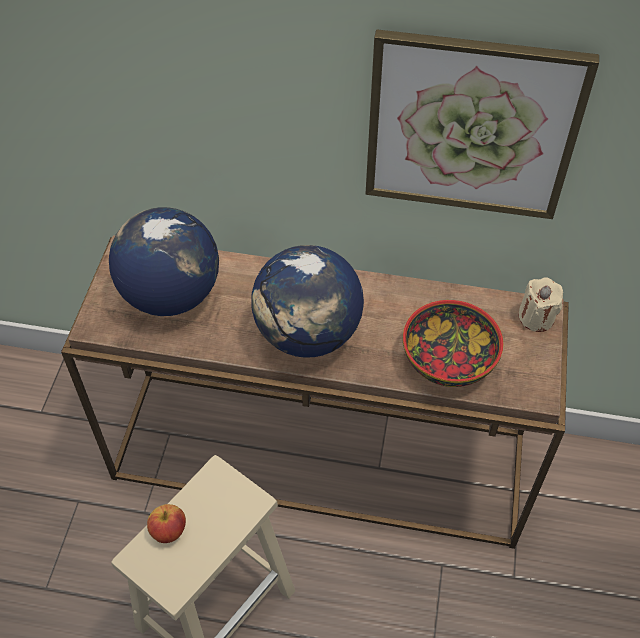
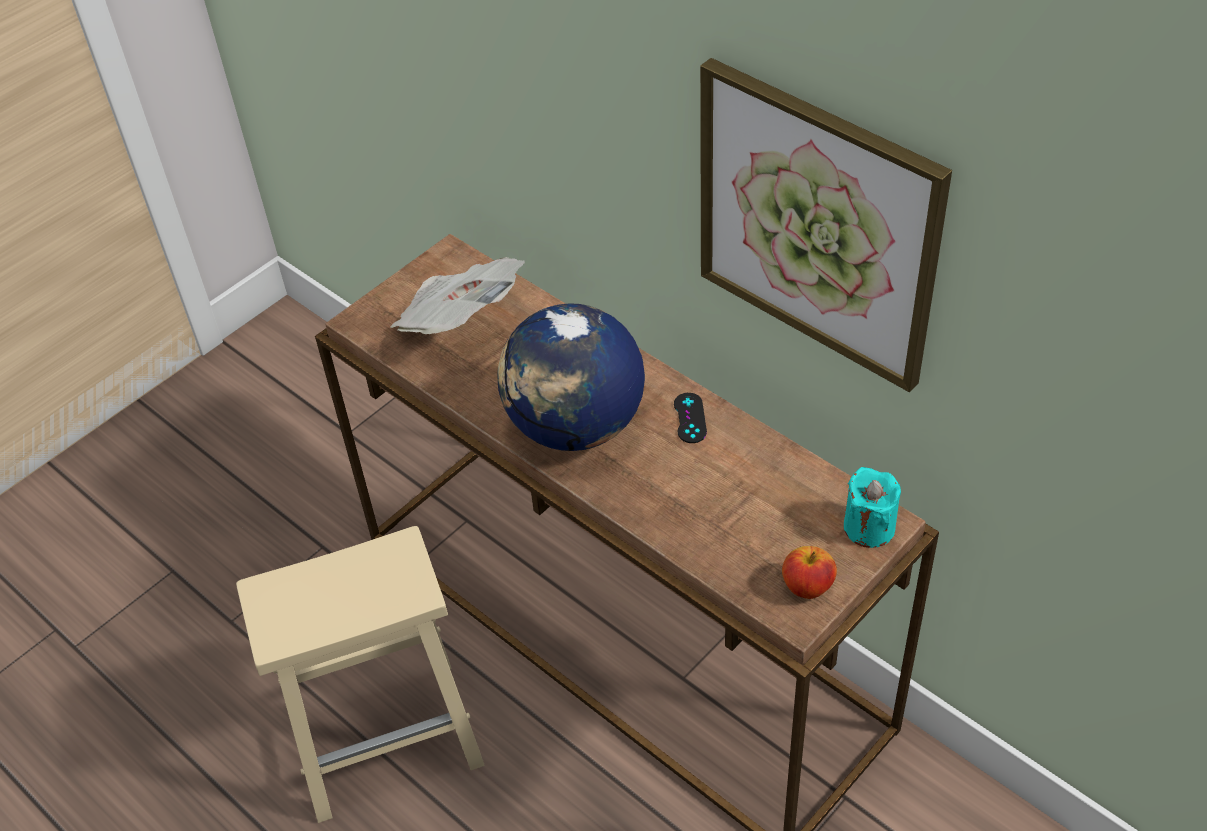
camera: 35 degrees right, 5 degrees down
(169, 531) = (312, 580): apple -> apple (807, 587)
(171, 295) = (461, 321): globe -> newspaper
(377, 296) = (690, 418): none -> black game controller
(447, 360) = (715, 525): bowl -> none
(536, 317) = (869, 527): beige candle -> turquoise candle

